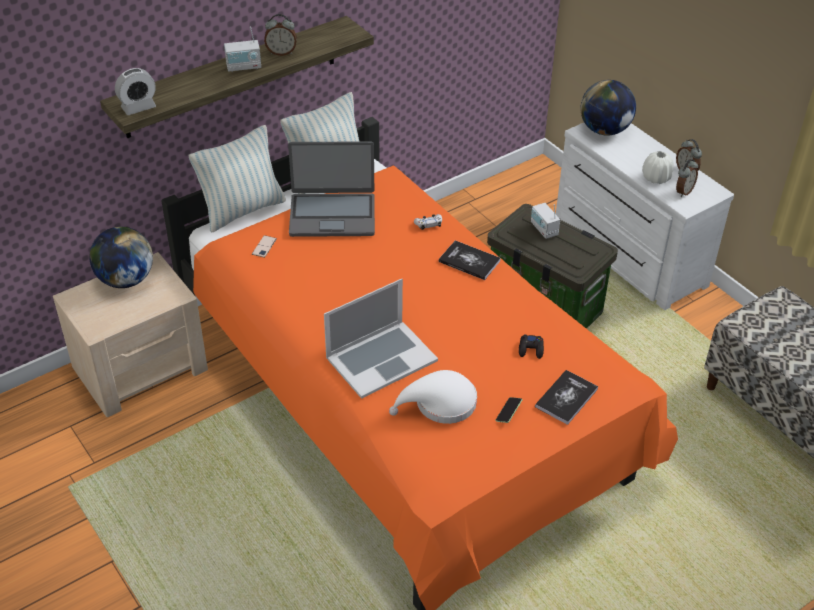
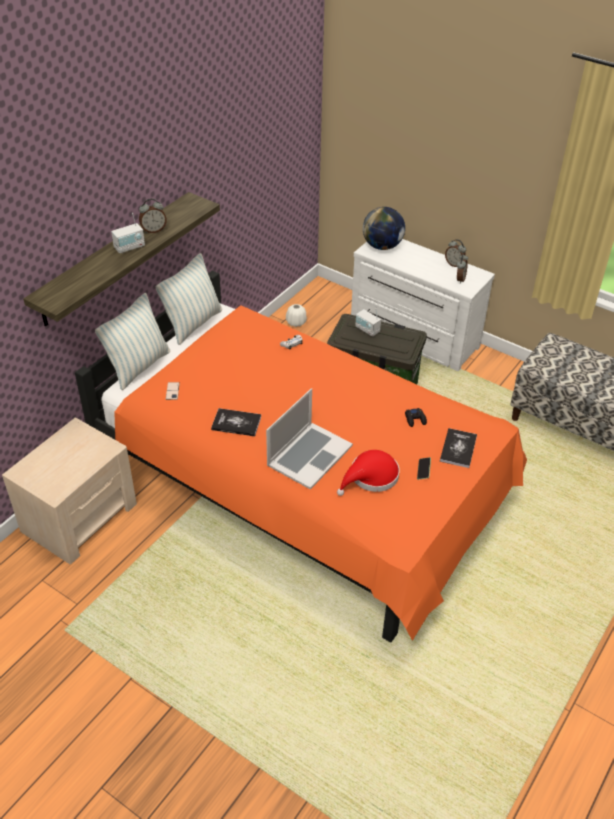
camera: 20 degrees left, 0 degrees up
(126, 280) = (59, 446): globe -> none
(138, 107) = (60, 297): alarm clock -> none
(332, 215) = (214, 354): laptop -> none
(440, 404) = (371, 477): white hat -> red hat
(469, 261) = (337, 365): book -> book (236, 423)
(656, 178) = (436, 273): white vase -> white vase (296, 322)

